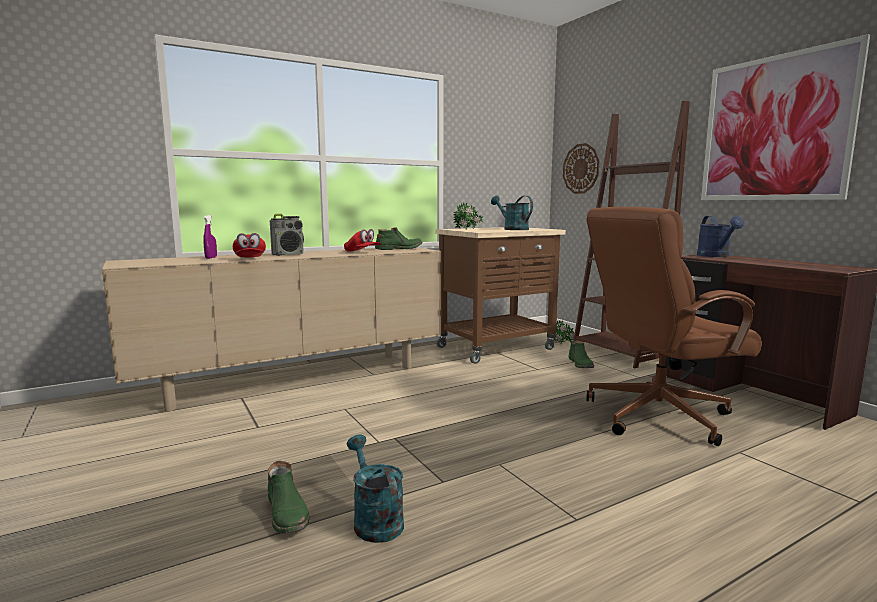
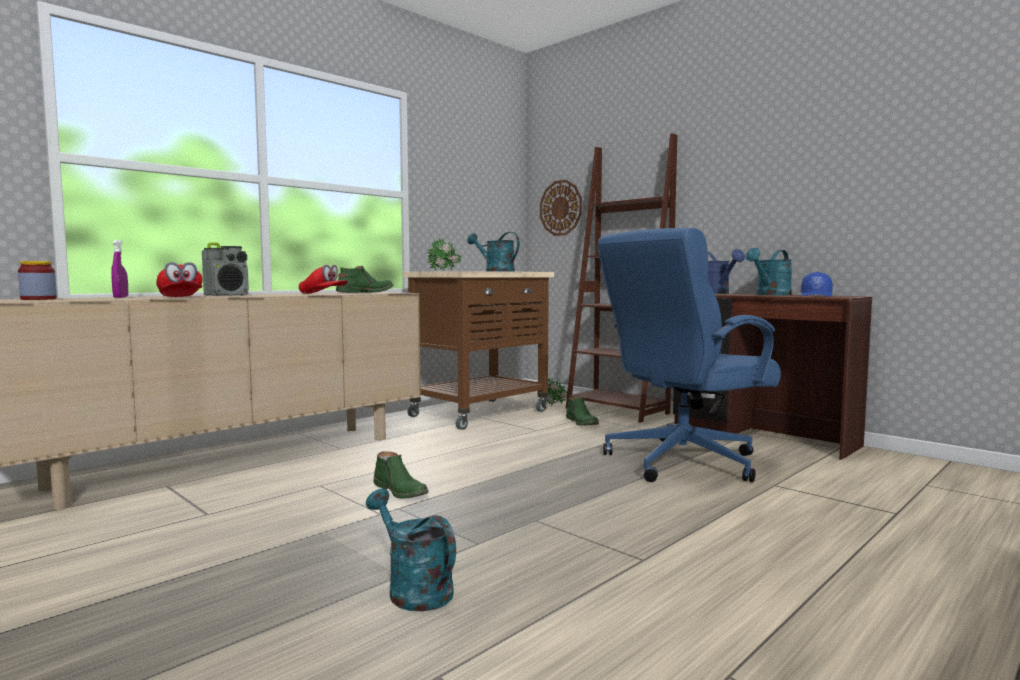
camera: 15 degrees left, 5 degrees down
(154, 261) = (38, 299): none -> jar
(288, 513) = (296, 598): green boot -> green boot (401, 491)
(658, 415) = (683, 461): brown office chair -> blue office chair
(768, 261) = (770, 294): none -> turquoise watering can
(775, 129) = (763, 162): picture -> none
(815, 266) = (817, 296): none -> blue cap

